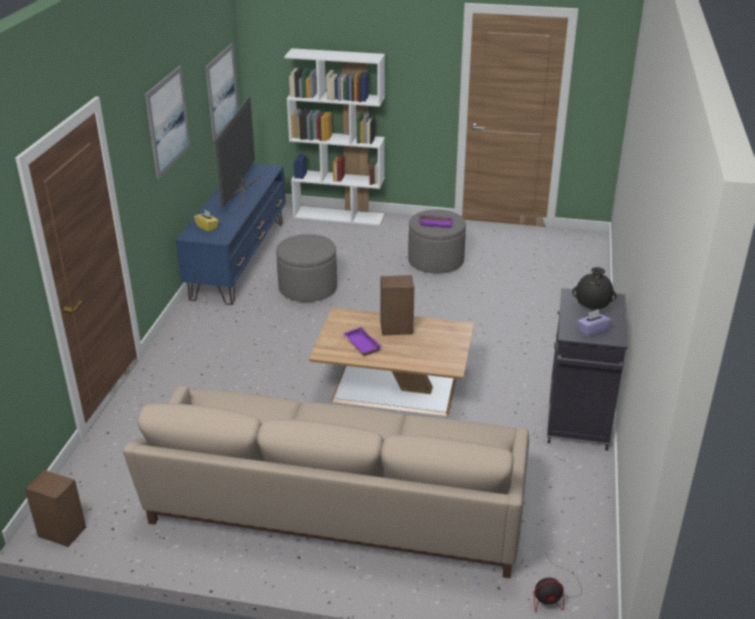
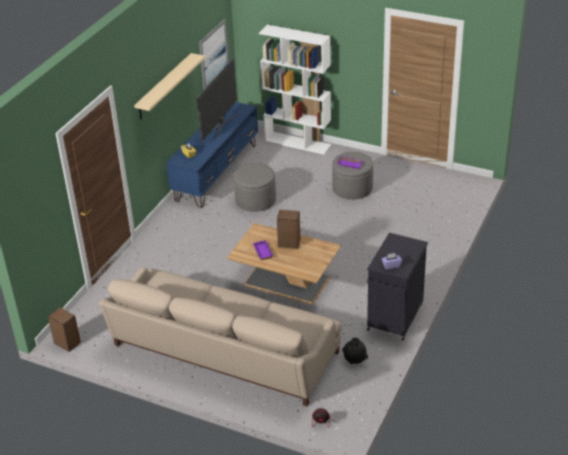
camera: 15 degrees right, 5 degrees up
(167, 121) = (164, 86): picture -> beige shelf
(592, 308) = (400, 249): black vase -> black vase (355, 361)

